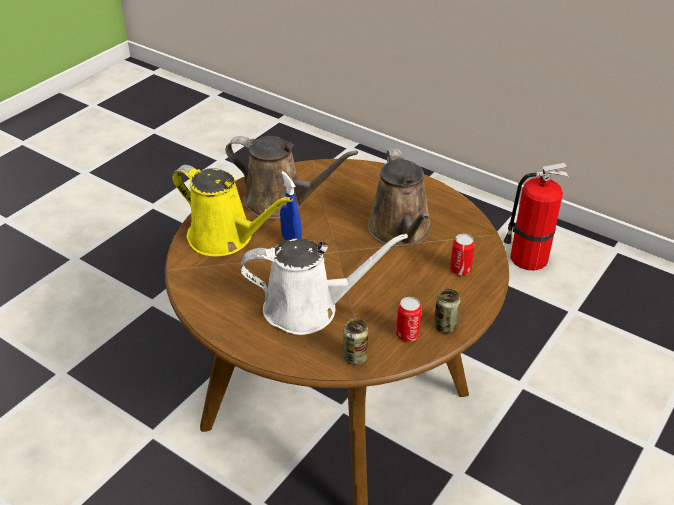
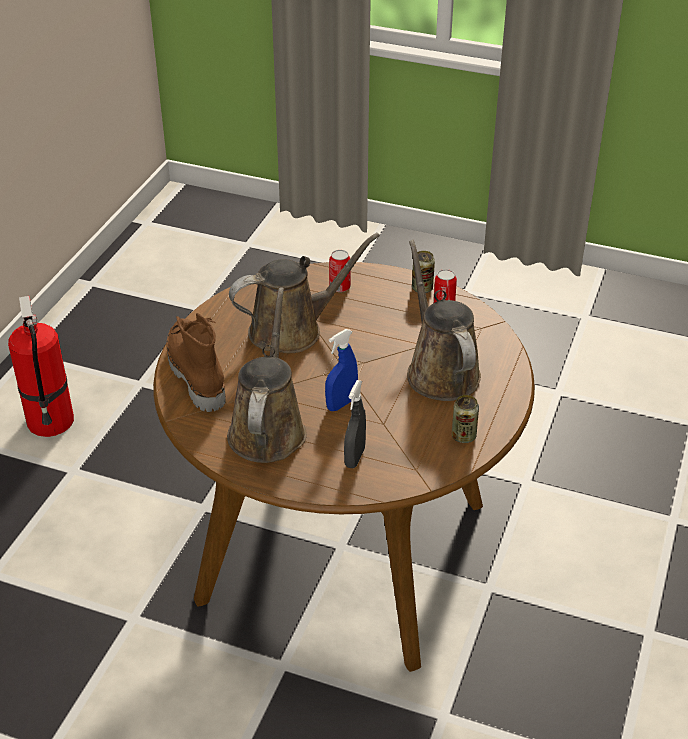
camera: 105 degrees left, 0 degrees up
(225, 238) = (354, 457): yellow watering can -> grey spray bottle
(308, 308) = (440, 371): white watering can -> brown watering can
(355, 357) = (487, 332): can -> can (463, 436)
(360, 176) = (195, 374): none -> brown boot

